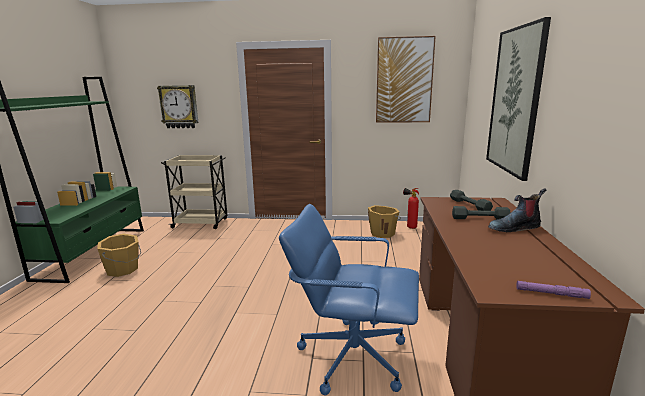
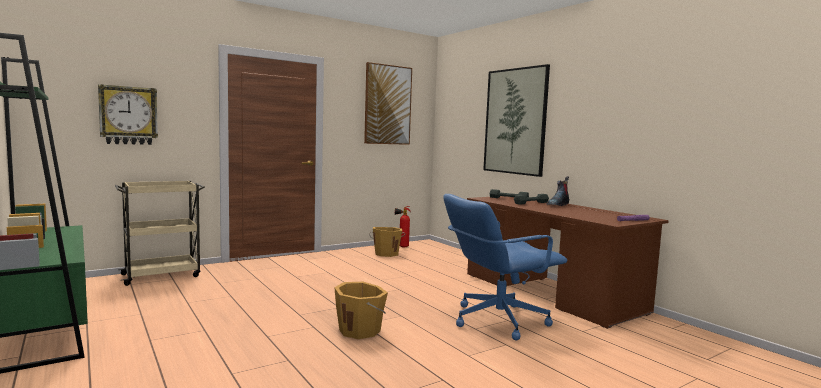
camera: 40 degrees left, 10 degrees down
(123, 269) = (146, 329): orange bucket -> orange bucket (360, 330)

